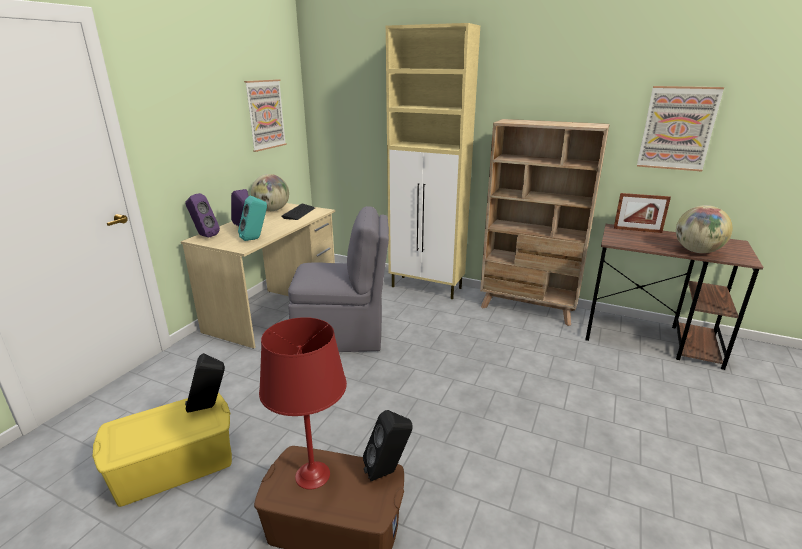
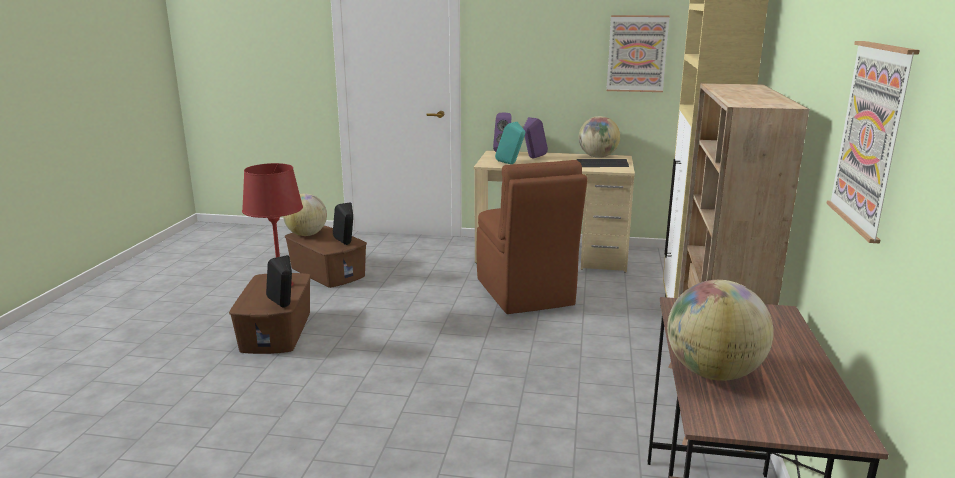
camera: 75 degrees right, 5 degrees down
(126, 444) = (306, 234): none -> globe
(174, 464) = (328, 272): yellow storage box -> brown storage box
(342, 335) = (525, 293): grey chair -> brown chair
(637, 230) = (786, 329): picture frame -> none

